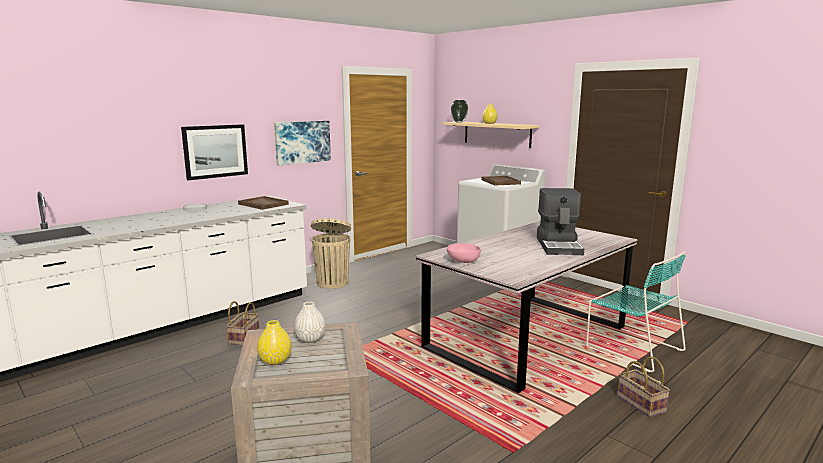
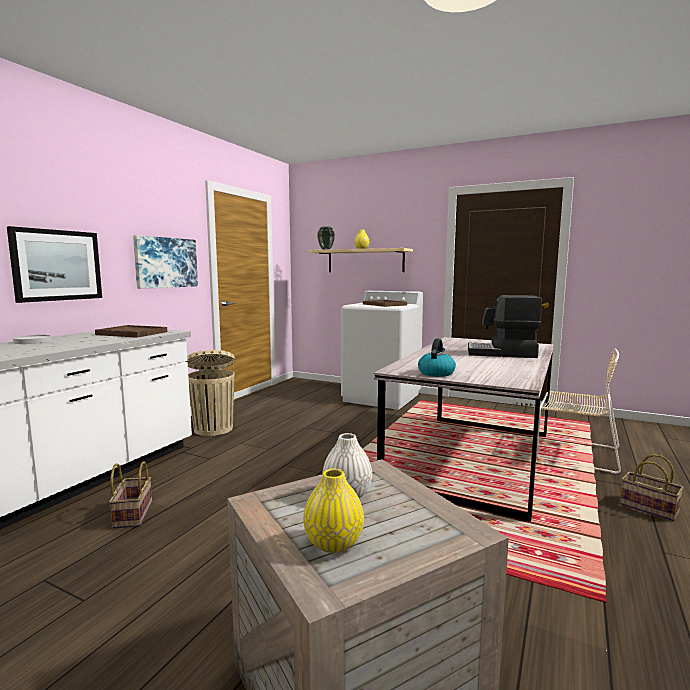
camera: 20 degrees left, 5 degrees down
(463, 261) = (436, 373): pink bowl -> kettle
(559, 246) = (502, 353): coffee machine -> coffee machine turned 120 degrees clockwise
(631, 348) = (574, 452): turquoise chair -> beige chair

